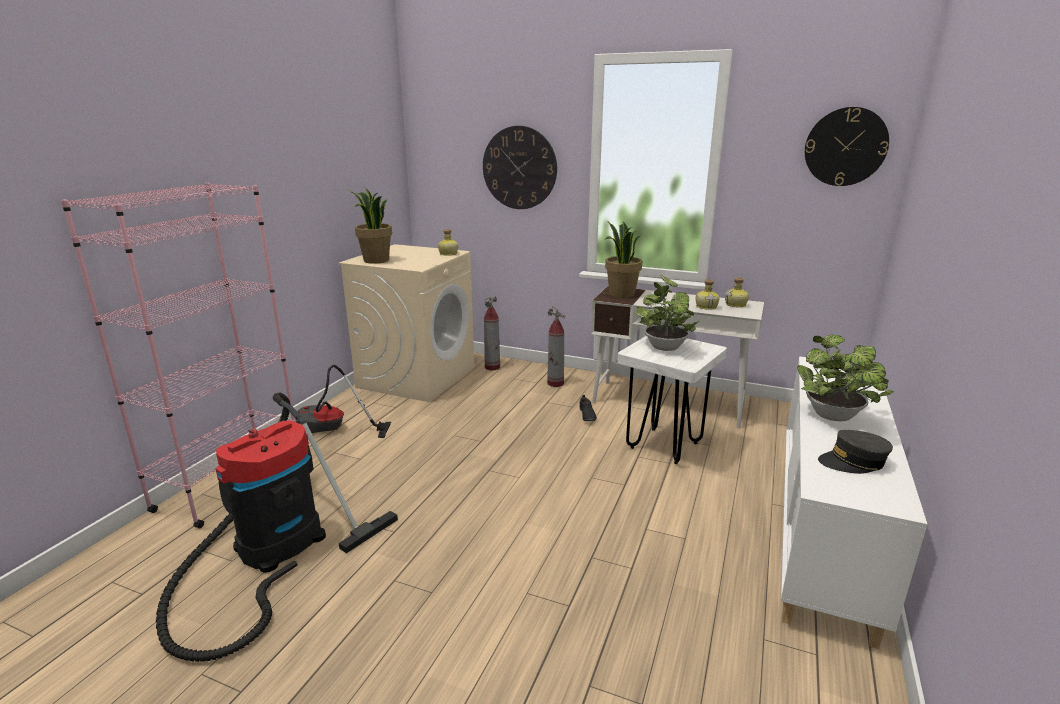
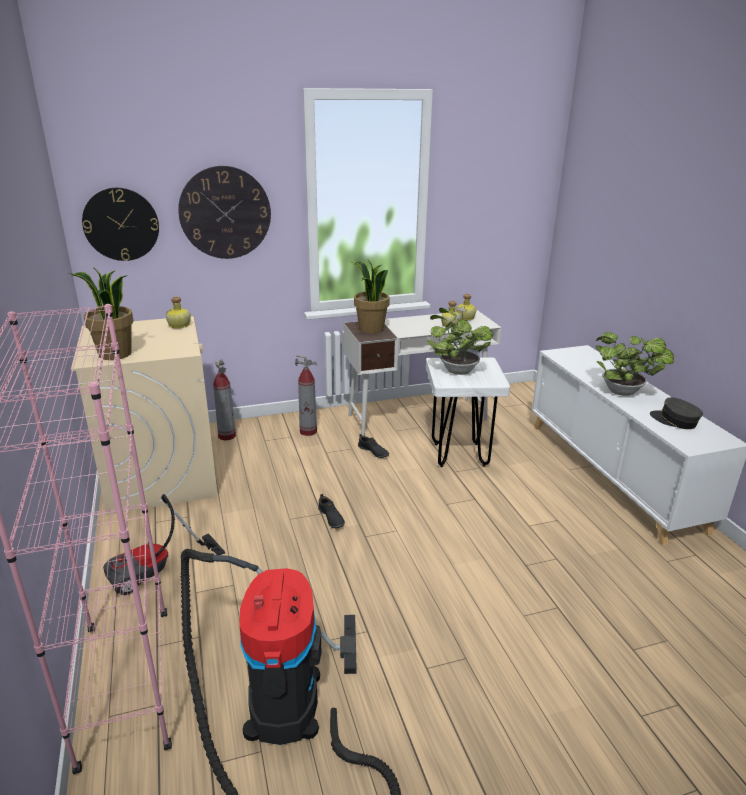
camera: 40 degrees left, 5 degrees up
(483, 447) = (331, 518): none -> black shoe
(845, 147) = (519, 173): wall clock -> wall clock (121, 224)
(853, 462) = (674, 421): grey cap -> grey cap turned 90 degrees clockwise

